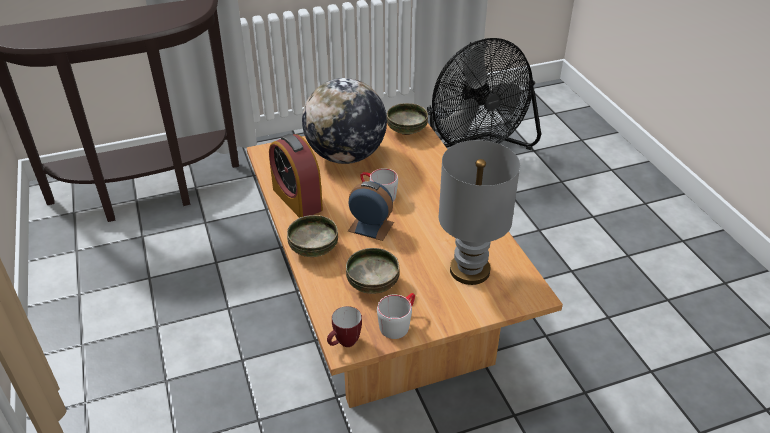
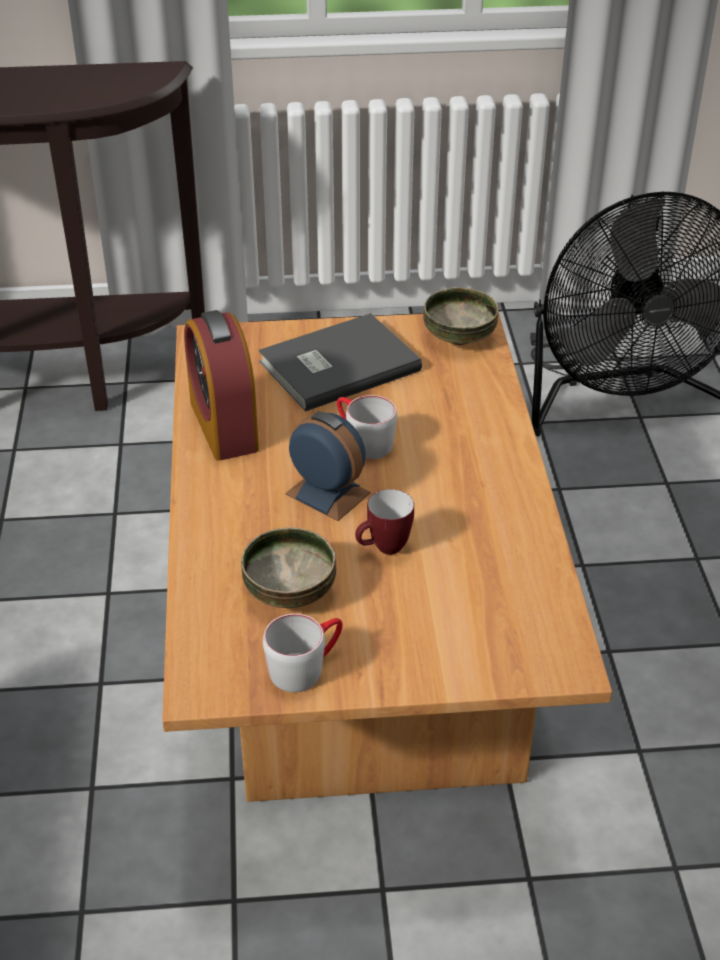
camera: 15 degrees right, 0 degrees up
(313, 249) = (215, 514): bowl -> none
(344, 344) = (201, 683): mug -> mug (384, 549)
(346, 156) = (335, 365): globe -> grey book
(470, 271) = (468, 601): grey table lamp -> none

